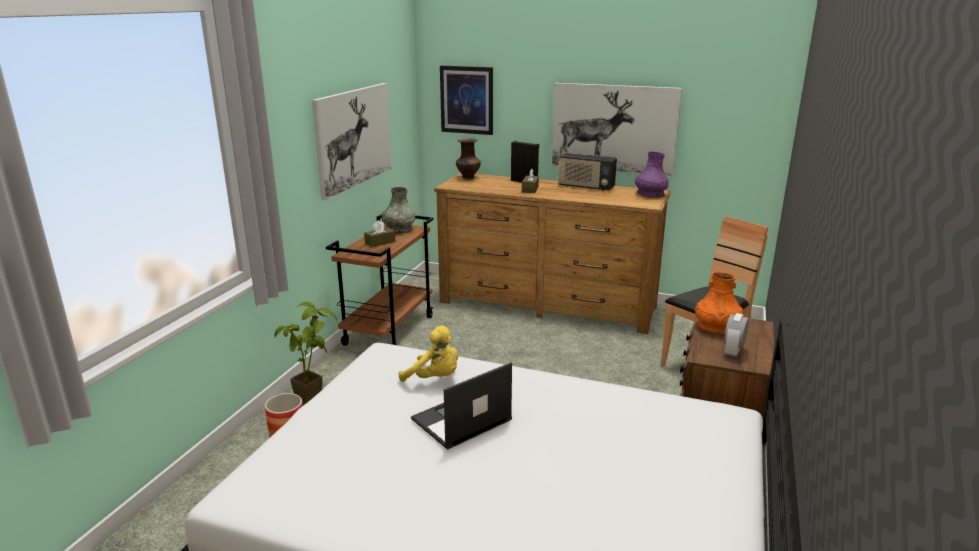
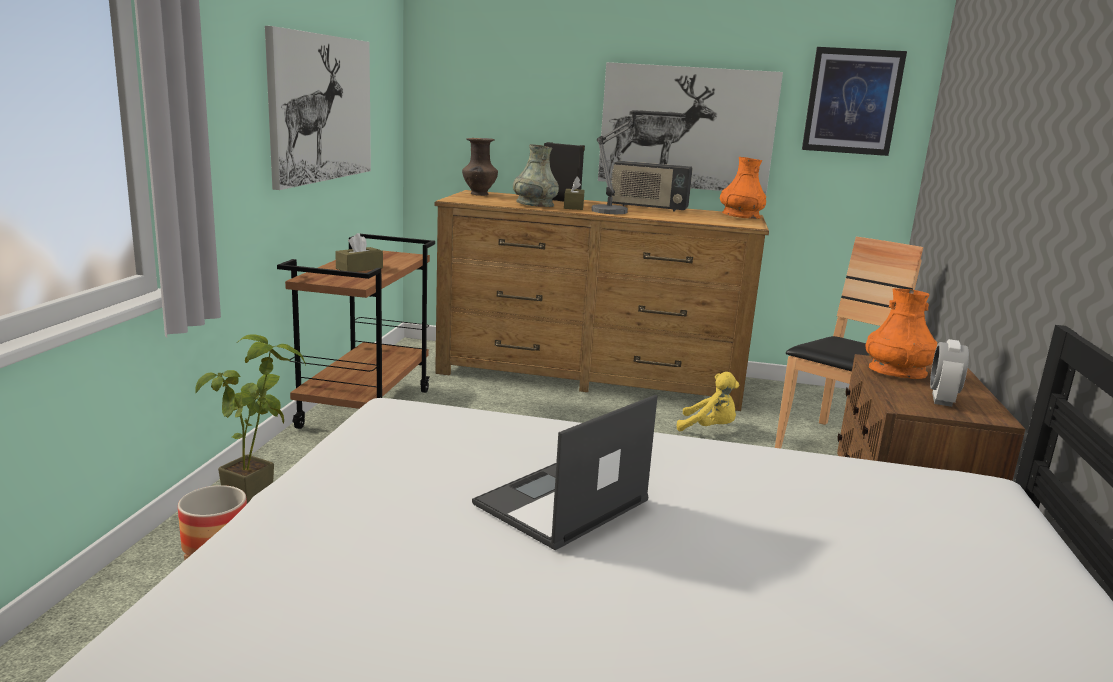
camera: 10 degrees left, 5 degrees down
(399, 229) = (384, 256): grey vase -> grey vase (534, 205)
(434, 378) = (492, 444): yellow plush toy -> yellow plush toy (709, 428)
(467, 100) = (478, 86): picture -> picture (852, 101)
(561, 194) = (620, 212): none -> table lamp
(650, 194) = (740, 216): purple vase -> orange vase

